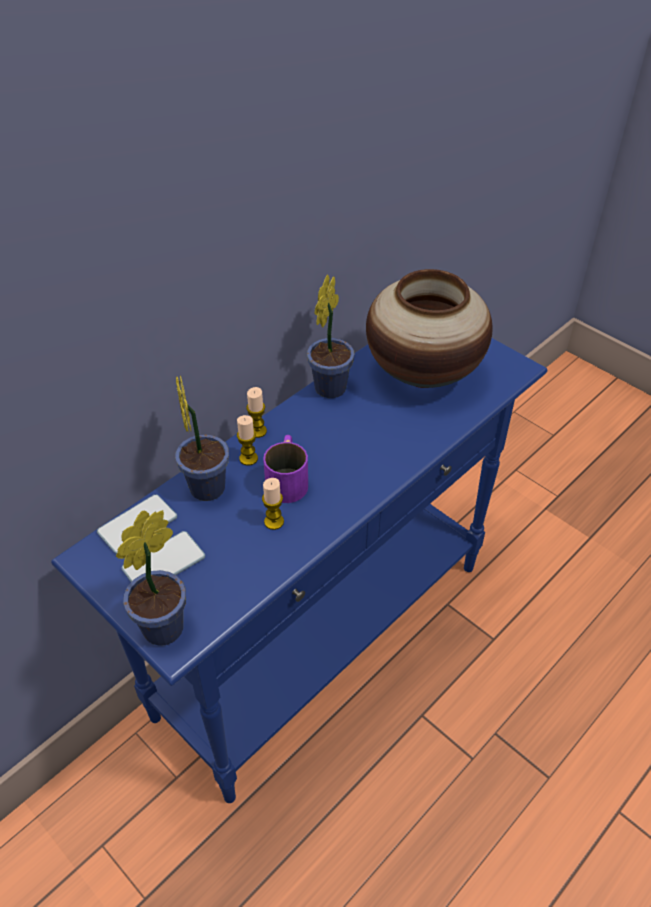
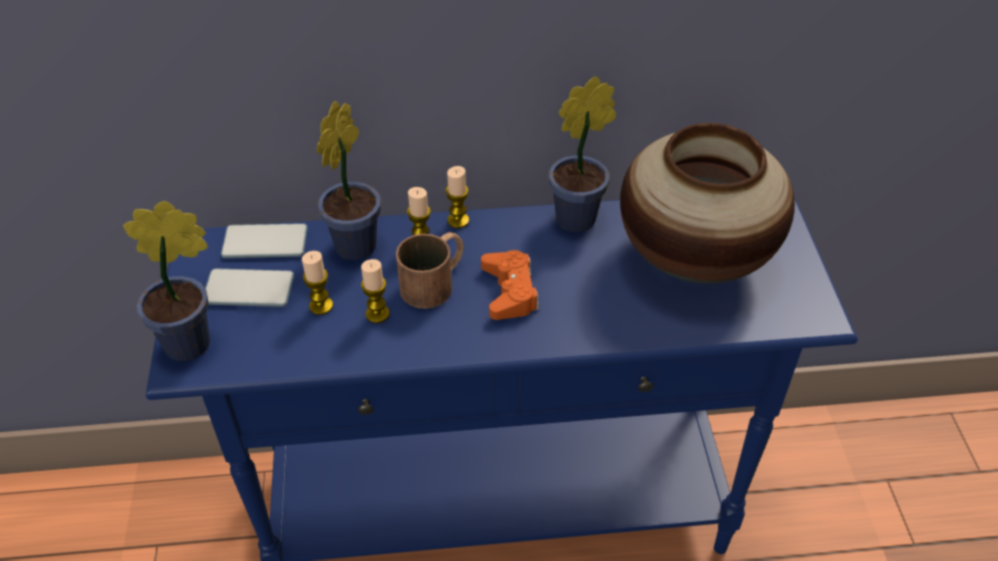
camera: 40 degrees right, 0 degrees up
(229, 541) = (321, 306): none -> candle
(287, 478) = (435, 281): purple mug -> brown mug
(341, 455) = (510, 291): none -> orange game controller

